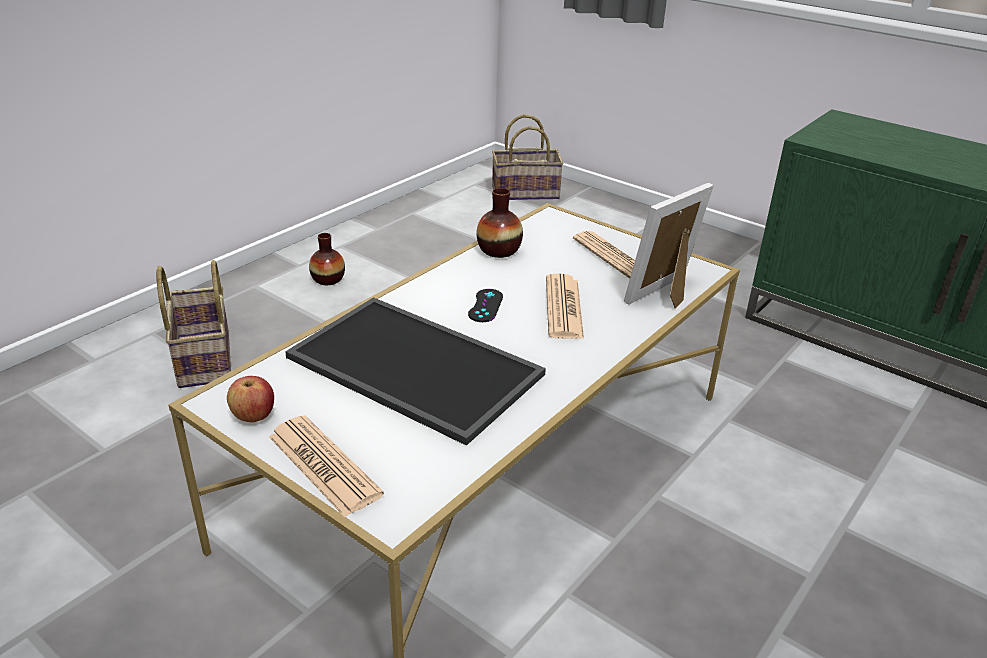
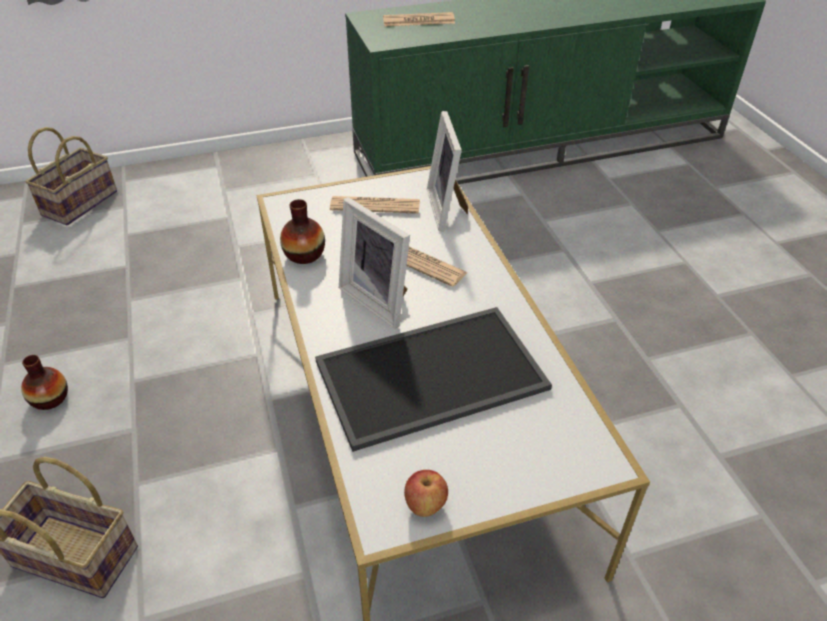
camera: 55 degrees left, 10 degrees up
(324, 465) = (523, 481): newspaper -> newspaper (418, 21)
(485, 306) = (379, 299): black game controller -> picture frame

